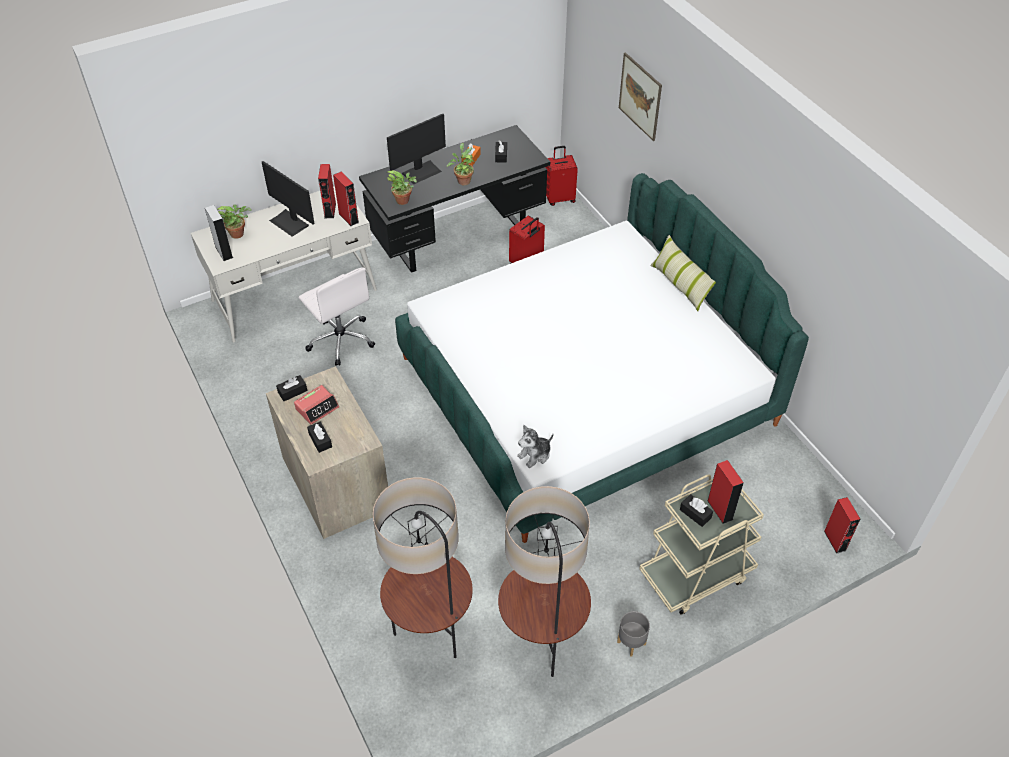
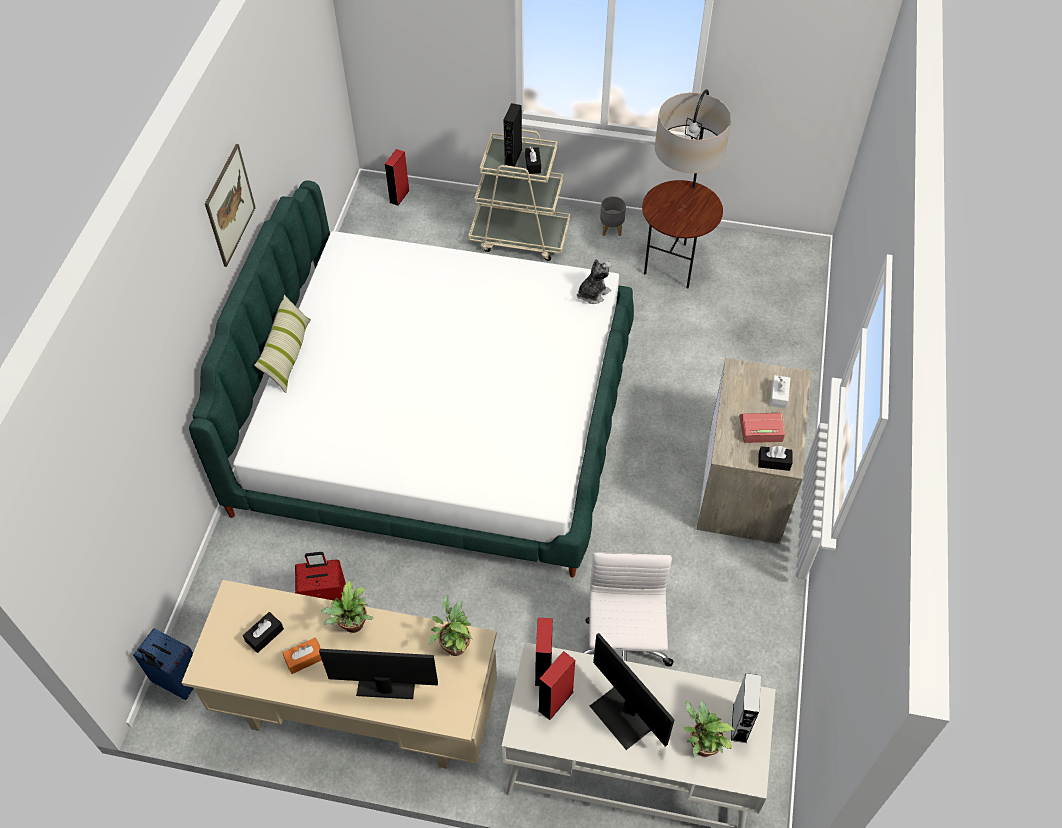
camera: 140 degrees left, 5 degrees up
(290, 222) = (622, 716): monitor -> monitor turned 150 degrees clockwise
(320, 440) = (779, 395): black tissue box -> white tissue box
(431, 634) = (750, 318): floor lamp -> none
(458, 236) = (357, 713): black desk -> beige desk
(535, 455) = (593, 293): plush toy -> plush toy turned 45 degrees counterclockwise
(559, 198) = (178, 681): red suitcase -> blue suitcase
(640, 96) = (136, 401): picture -> picture (230, 205)
(720, 510) = (513, 157): red speaker -> black speaker

